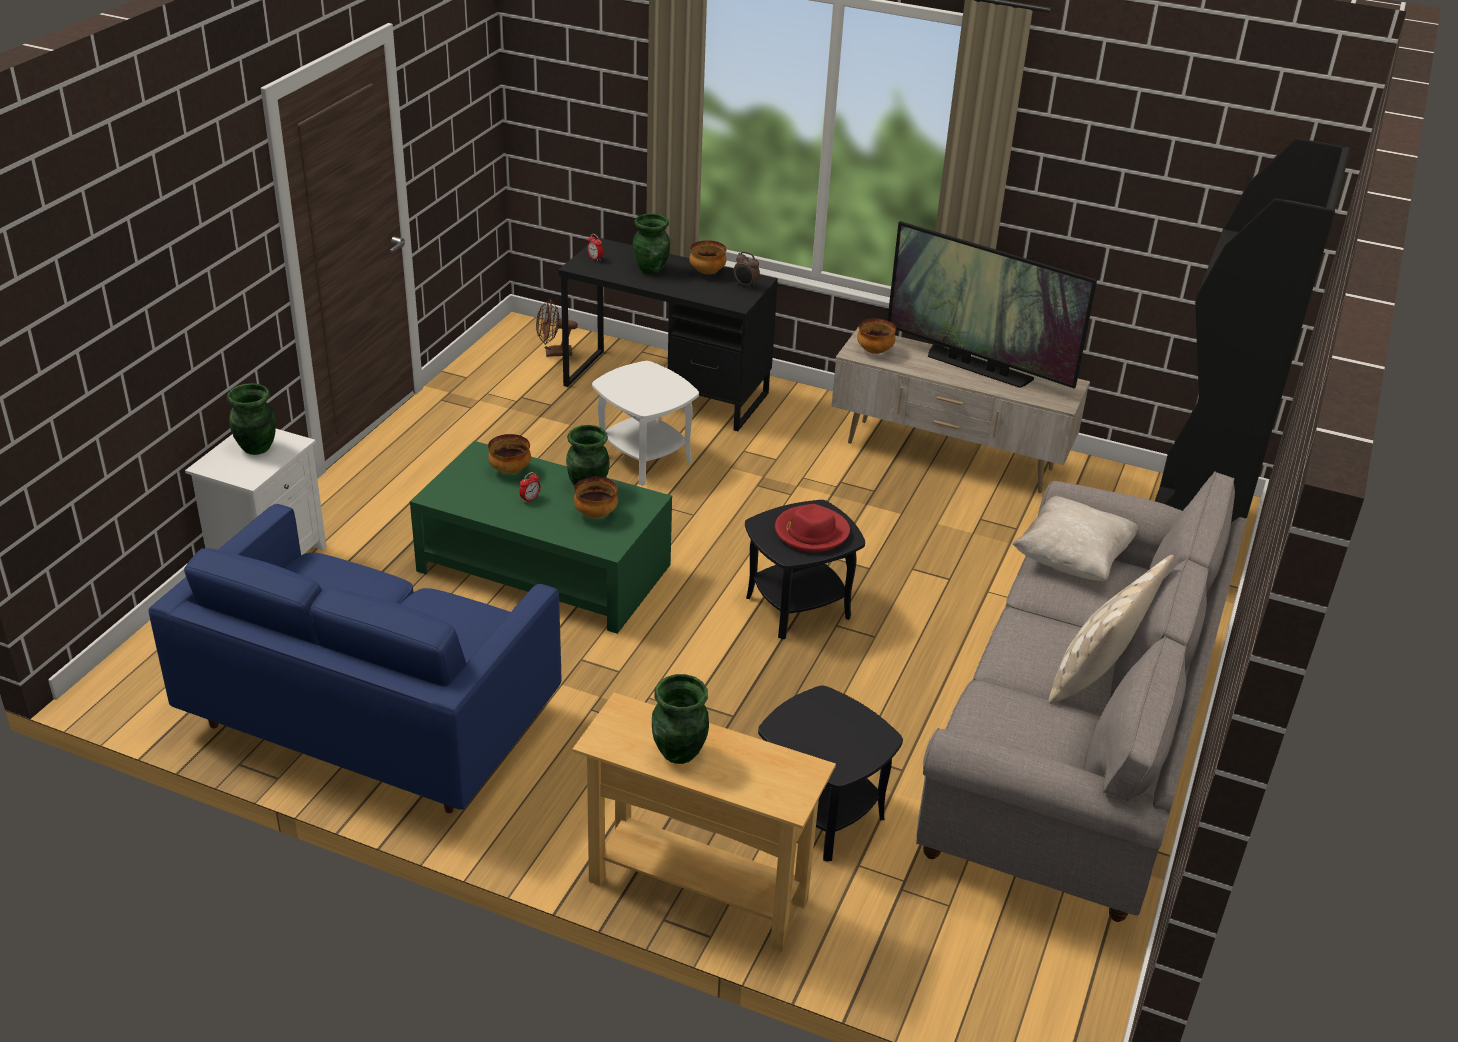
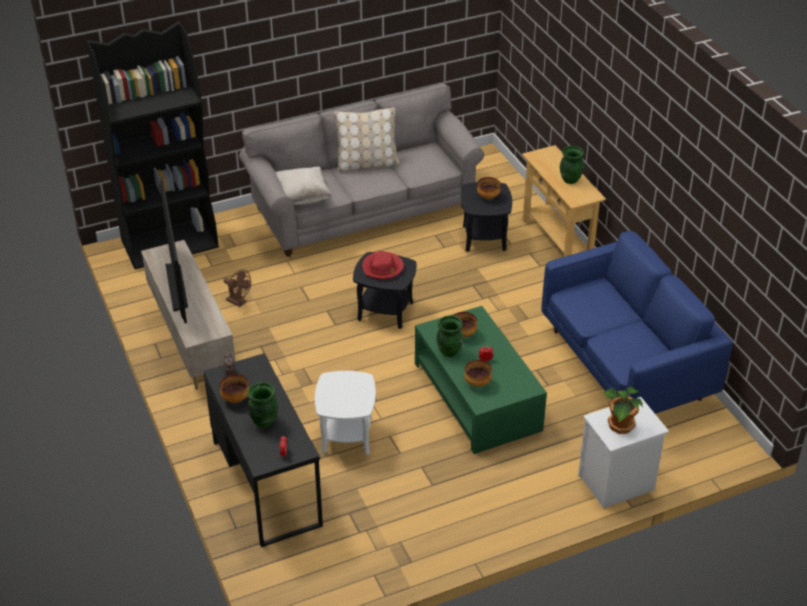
camera: 135 degrees left, 5 degrees up
(256, 448) = (620, 426): green vase -> potted plant
(554, 353) = (292, 563): brown fan -> brown fan (239, 302)
(875, 351) = (207, 325): bowl -> bowl (488, 197)

